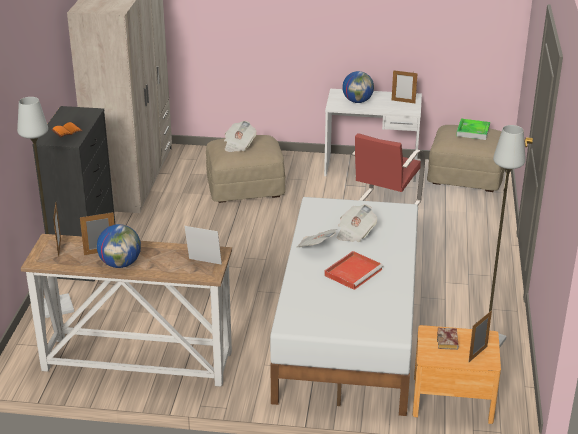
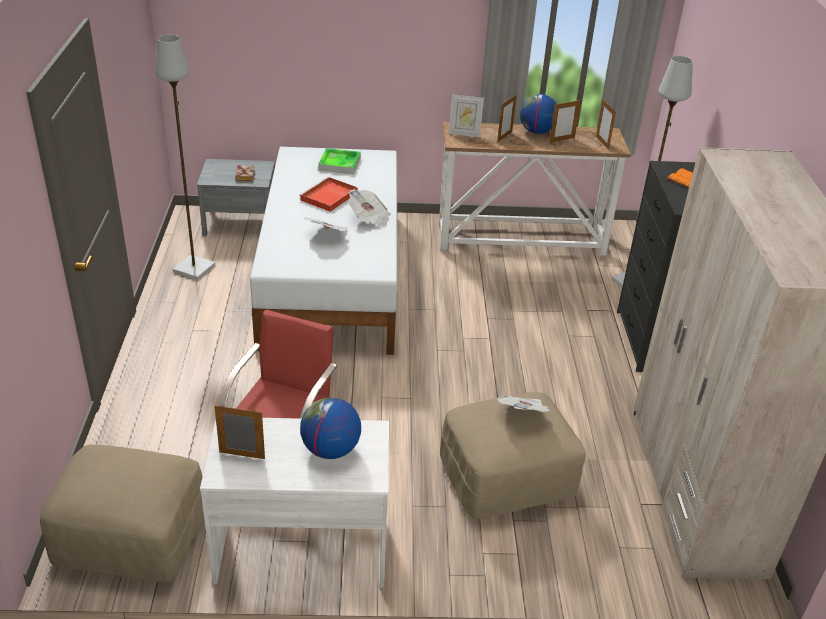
camera: 170 degrees right, 5 degrees up
(452, 399) = (240, 223): brown nightstand -> grey nightstand
(473, 131) = (112, 478): tray -> tray (339, 164)
(478, 354) = (221, 168): picture frame -> picture frame (504, 137)

